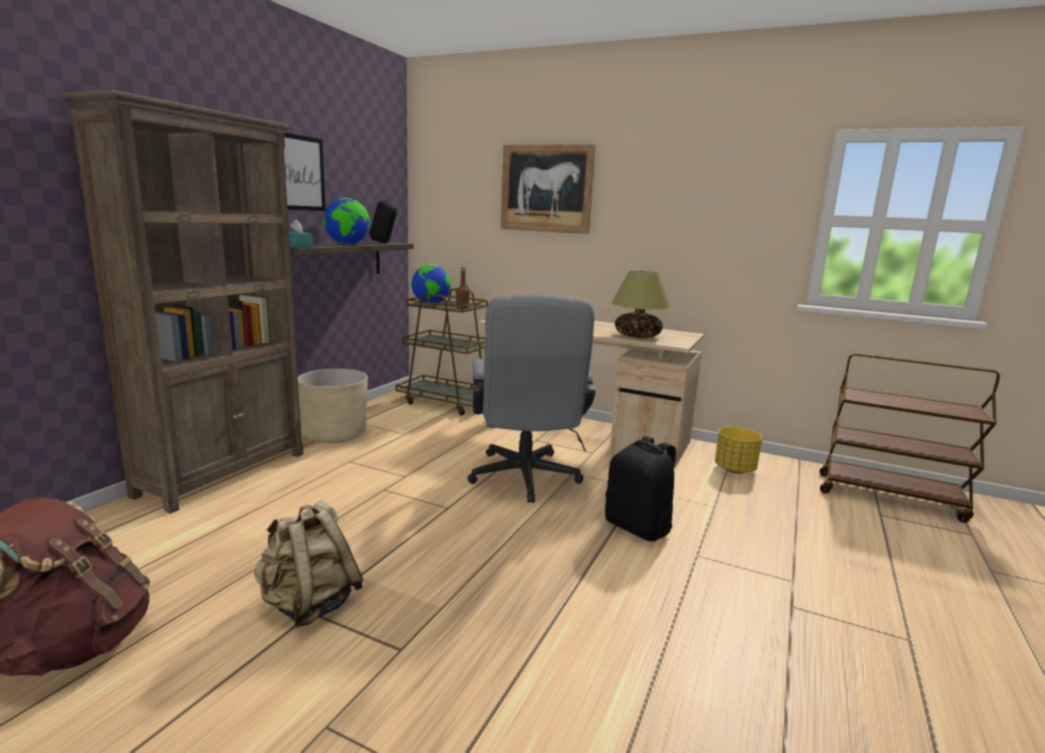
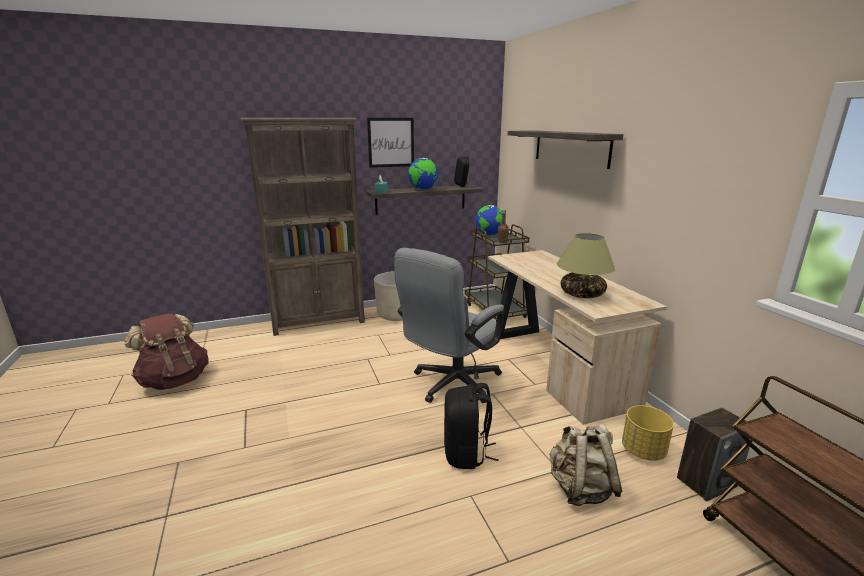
camera: 45 degrees right, 5 degrees up
(309, 605) = (250, 405): beige backpack -> beige backpack (580, 489)
(546, 189) = (570, 147): picture -> shelf
(790, 472) = (706, 482): none -> speaker

